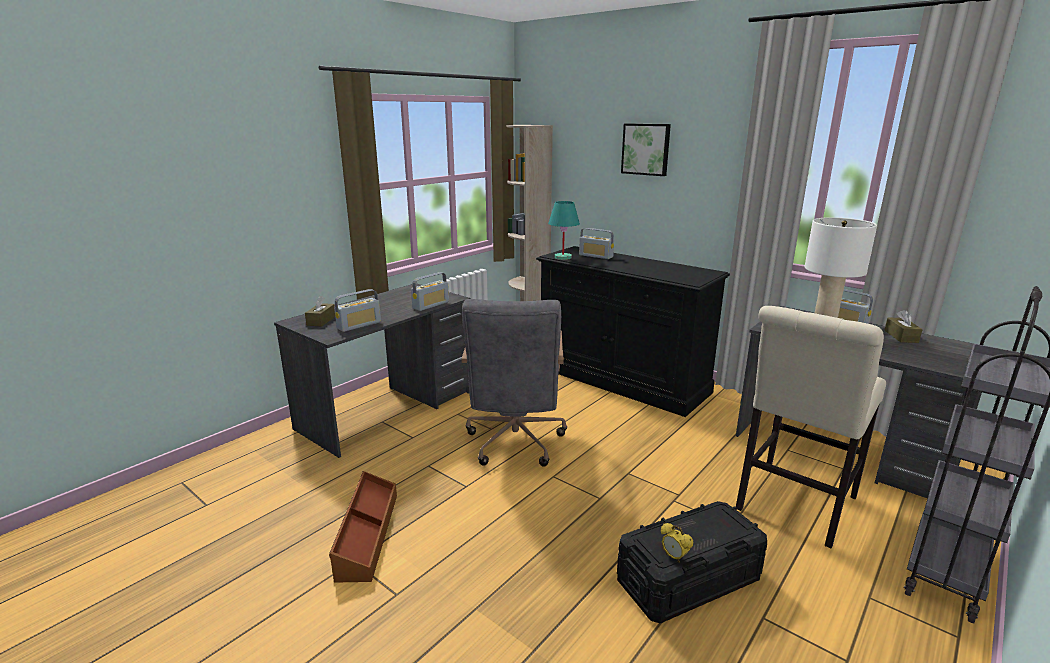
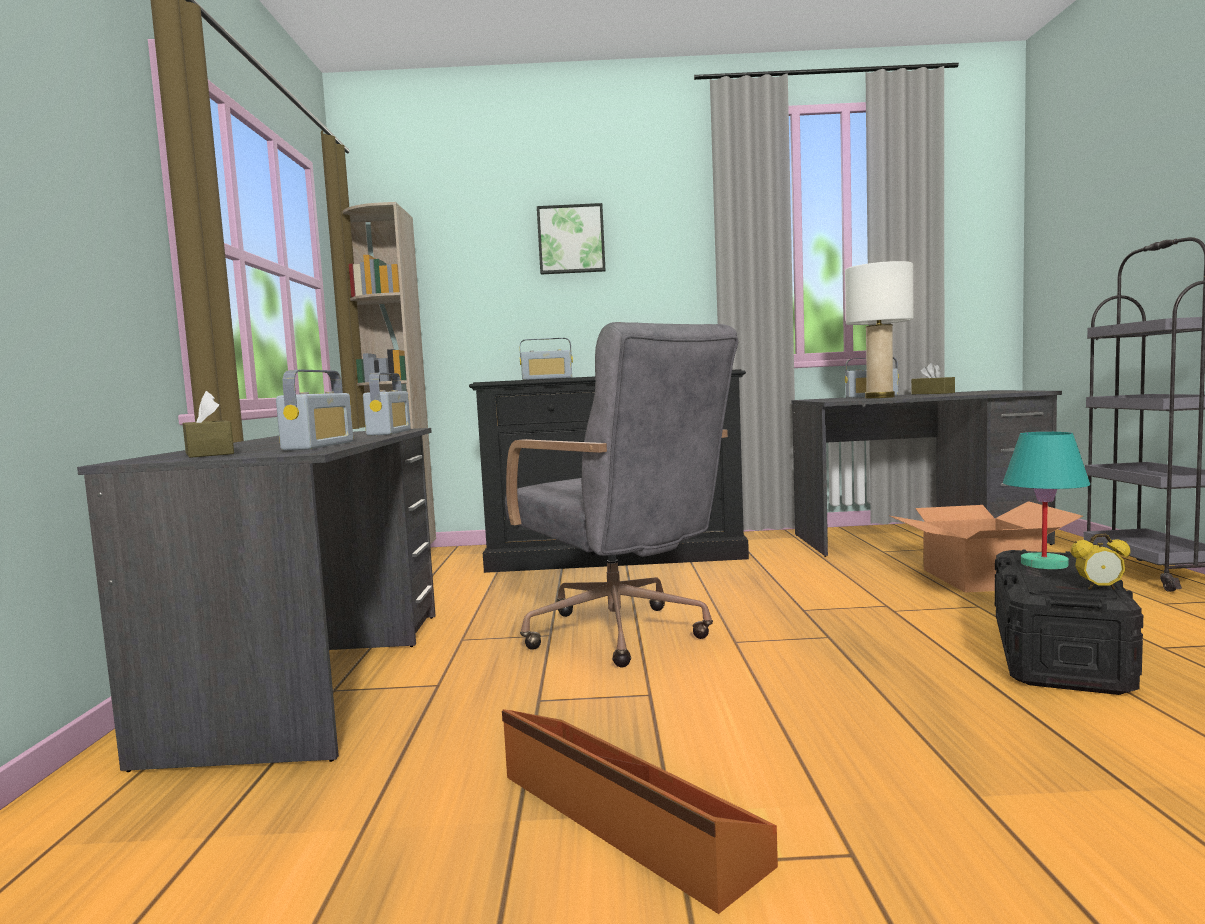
camera: 40 degrees left, 15 degrees down
(563, 257) = (510, 380): turquoise table lamp -> turquoise table lamp (1044, 563)
(792, 506) = (980, 578): beige stool -> cardboard box

